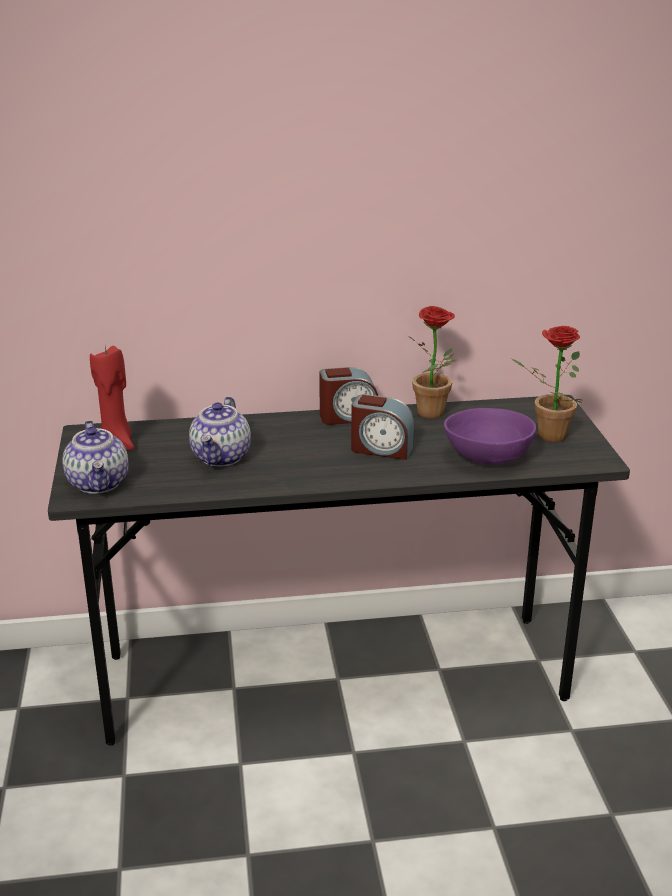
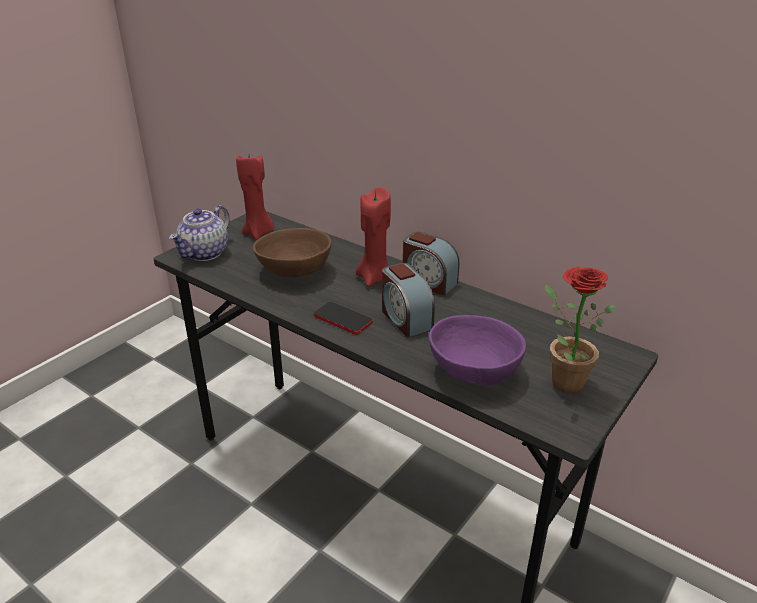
camera: 45 degrees right, 5 degrees up
(222, 457) = (296, 271): teapot -> brown bowl
(300, 433) = (374, 278): none -> red candle
(335, 471) = (342, 319): none -> phone
(435, 414) = (497, 312): potted plant -> none

